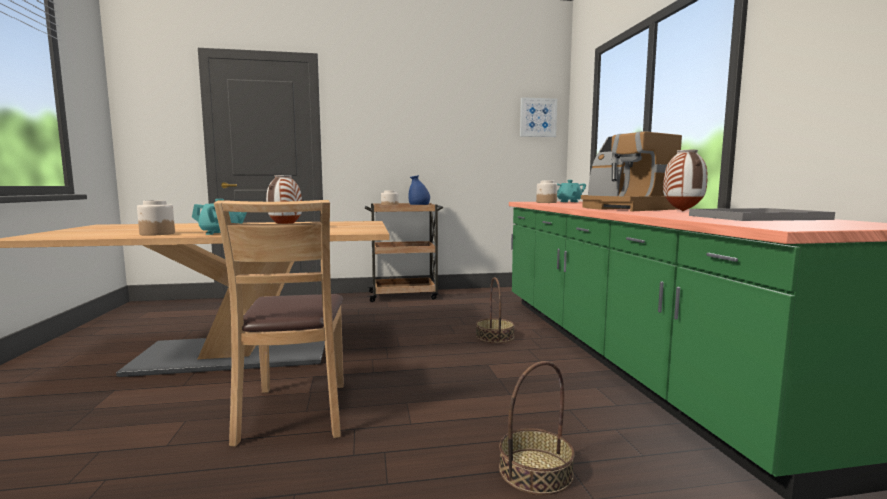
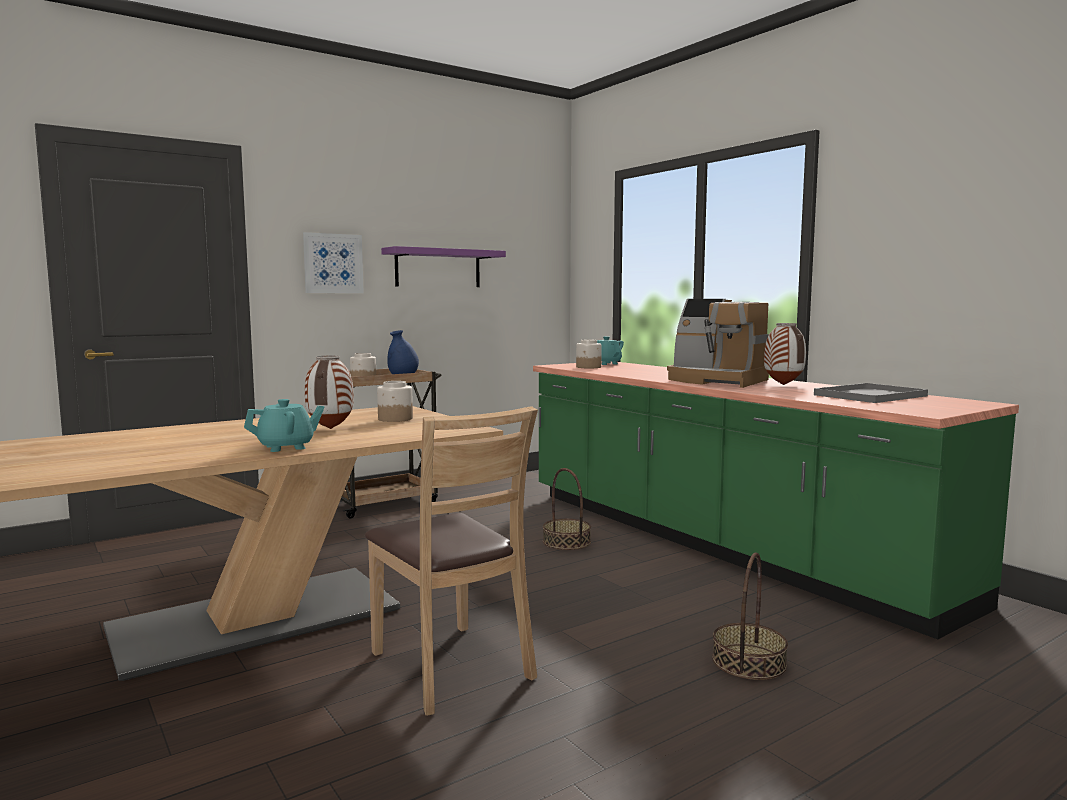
camera: 25 degrees left, 0 degrees up
(157, 234) = (190, 456): jar -> jar (395, 419)
(455, 133) = (438, 268): none -> purple shelf
(538, 117) = (536, 248): picture -> picture (333, 263)

